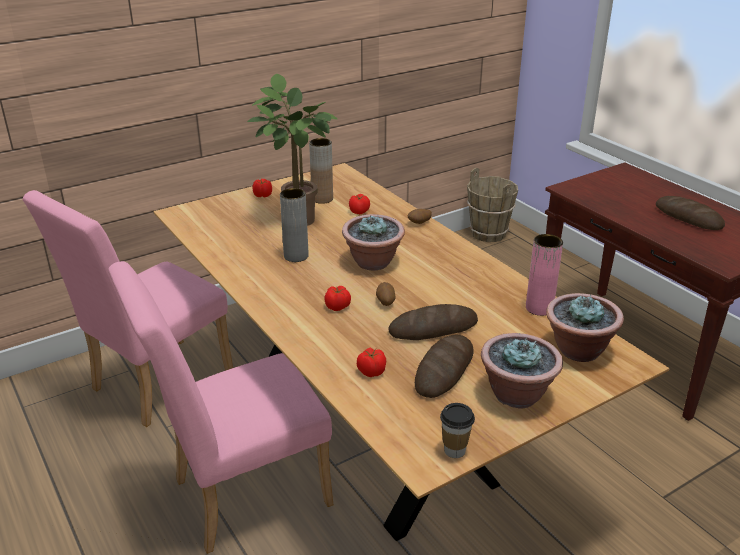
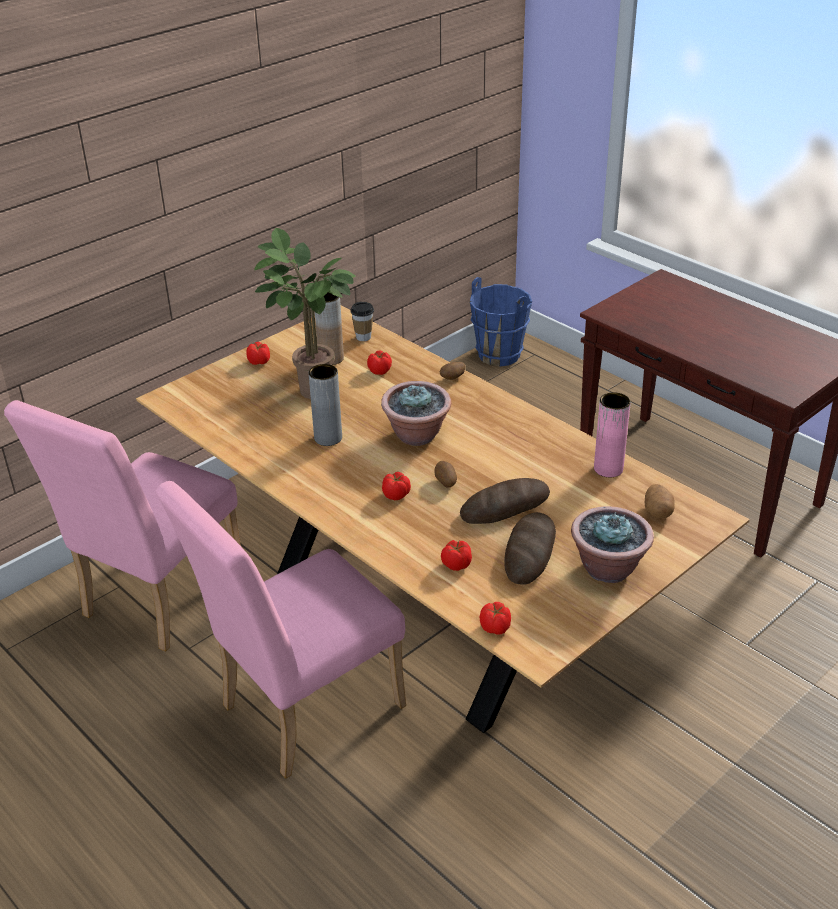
camera: 10 degrees left, 5 degrees up
(389, 434) = (495, 628): none -> tomato
(454, 450) = (563, 635): cup -> cup (363, 337)
(488, 234) = (499, 355): brown bucket -> blue bucket
(578, 350) = (657, 512): potted plant -> potato
(688, 217) = (741, 336): bread -> none

